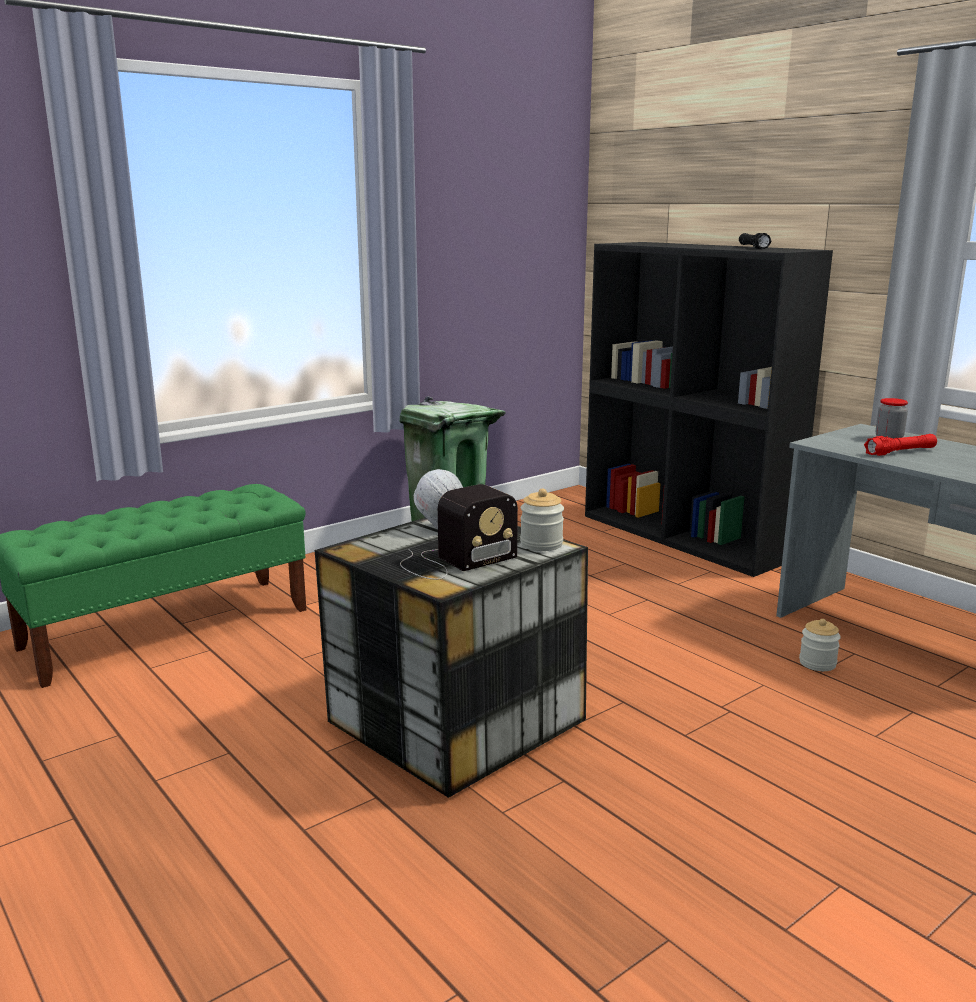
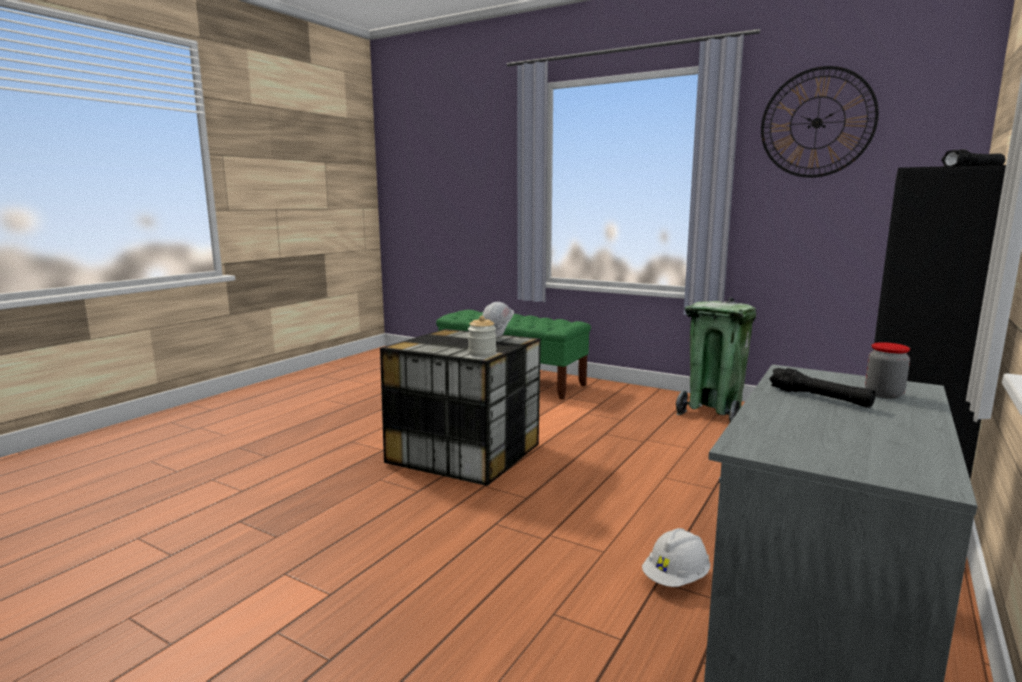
camera: 70 degrees right, 5 degrees down
(454, 561) = (439, 344): radio -> none
(470, 174) = (817, 123): none -> wall clock
(817, 663) = (676, 579): jar -> white hard hat
(900, 452) = (819, 398): red flashlight -> black flashlight

